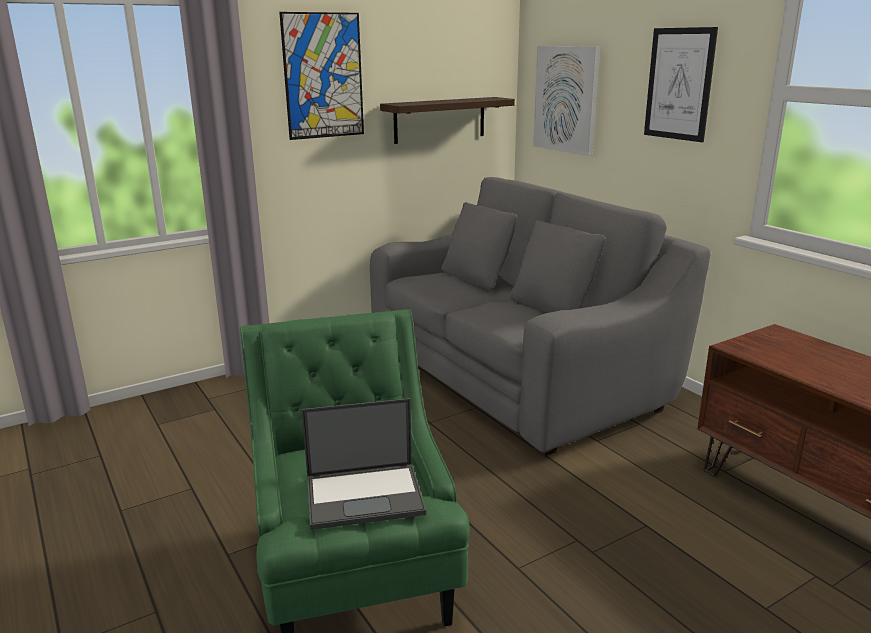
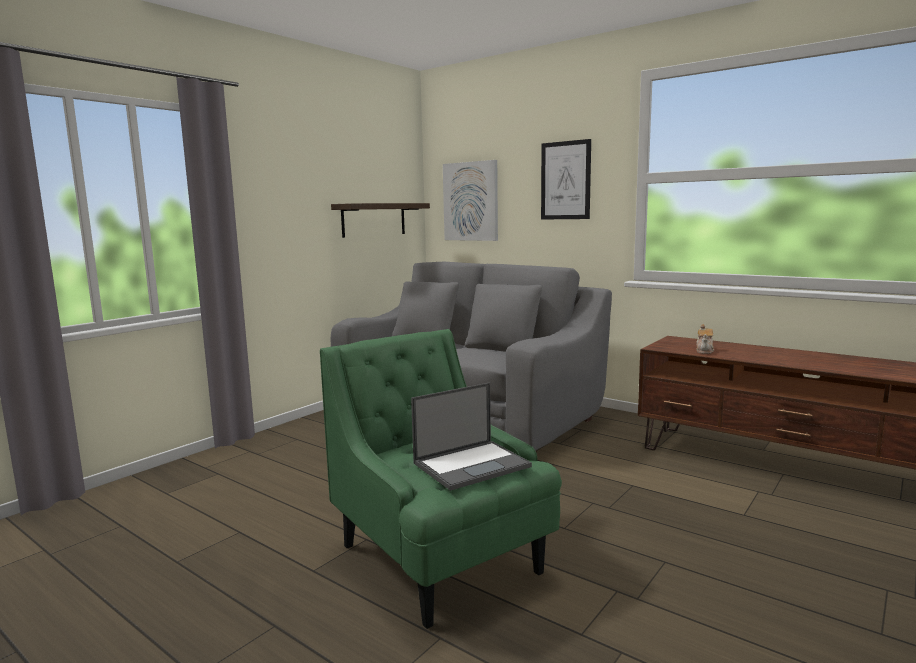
camera: 20 degrees left, 10 degrees down
(323, 76) = (288, 179): picture -> none
(798, 364) = (704, 351): none -> teapot

